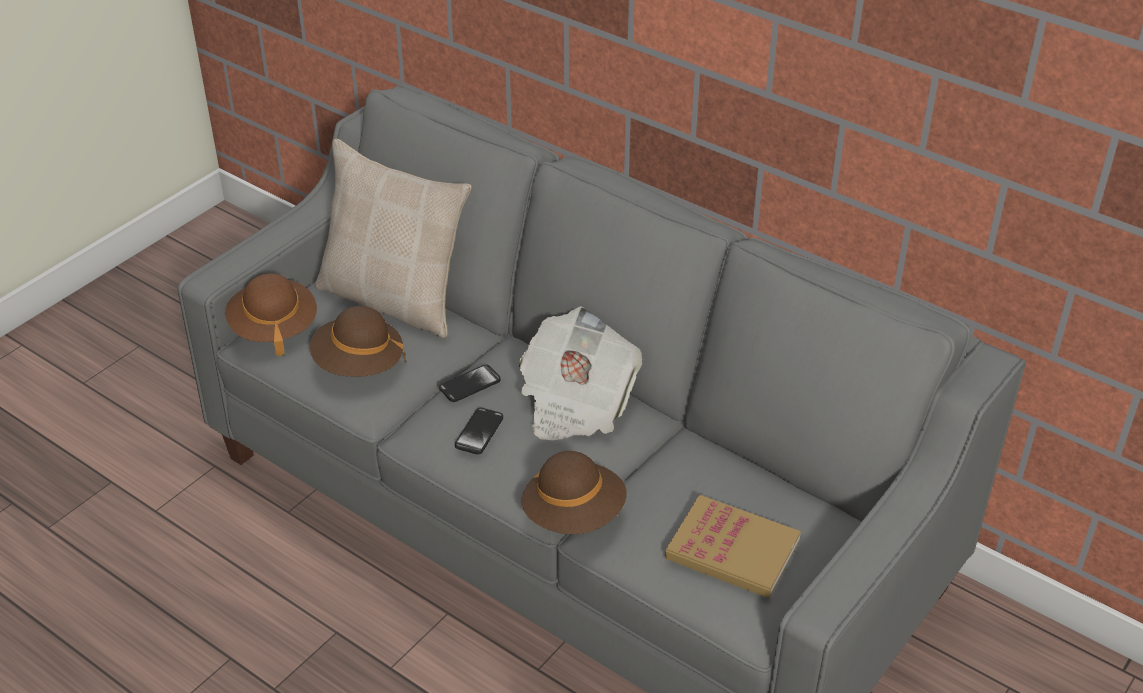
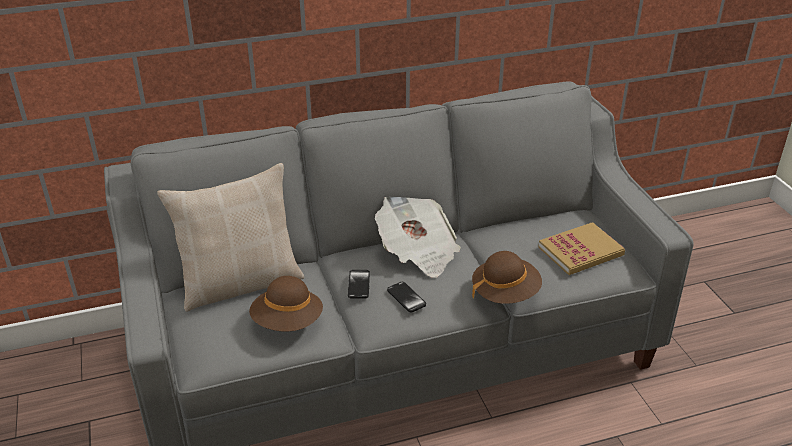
camera: 55 degrees left, 5 degrees down
(273, 327) = (204, 346): brown hat -> none

